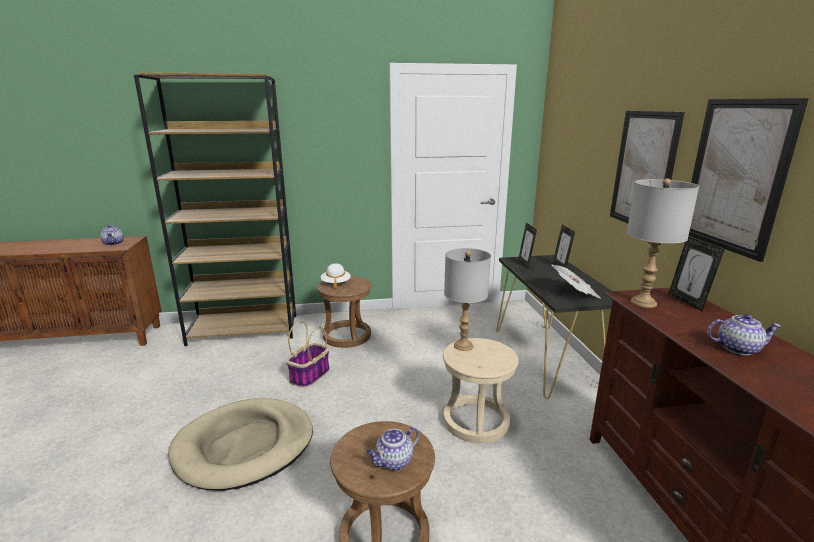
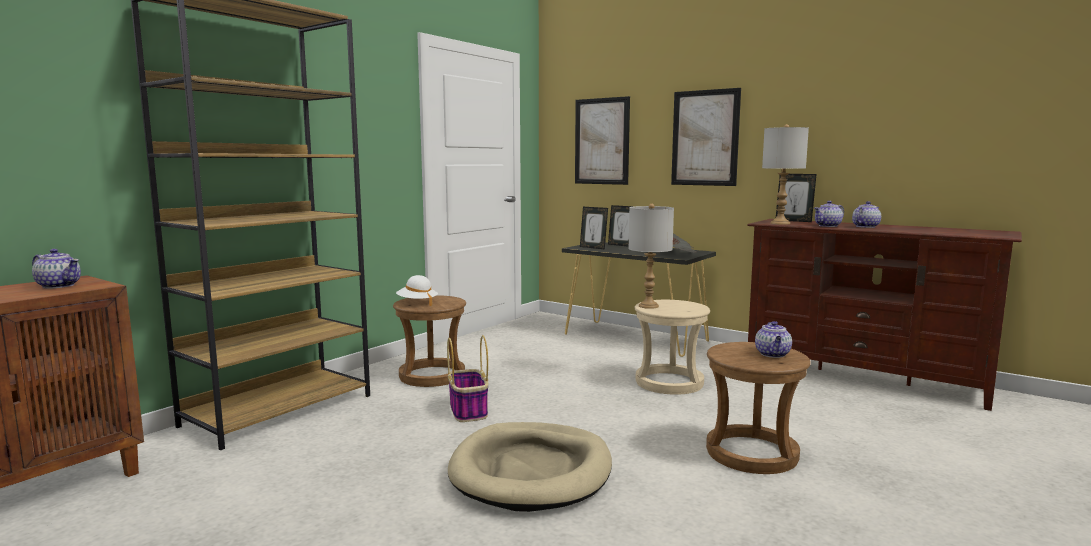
camera: 45 degrees left, 10 degrees down
(686, 328) = (828, 226): none -> teapot
(735, 176) = (800, 126): picture -> picture (602, 141)

